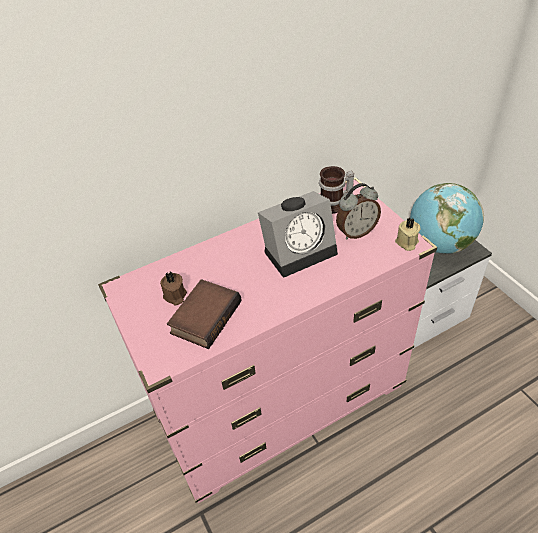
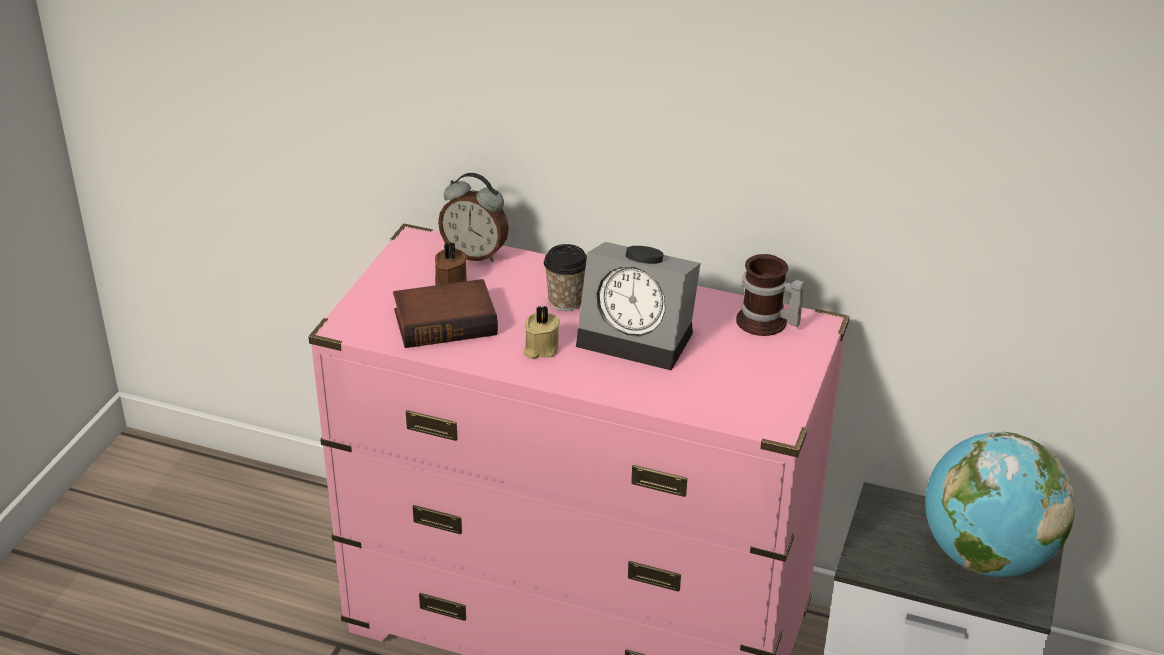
camera: 45 degrees right, 10 degrees down
(242, 259) = (566, 301): none -> cup
(356, 232) = (734, 367): alarm clock -> alarm clock (475, 254)
(406, 242) = (770, 418): beige candle -> beige candle (540, 348)

